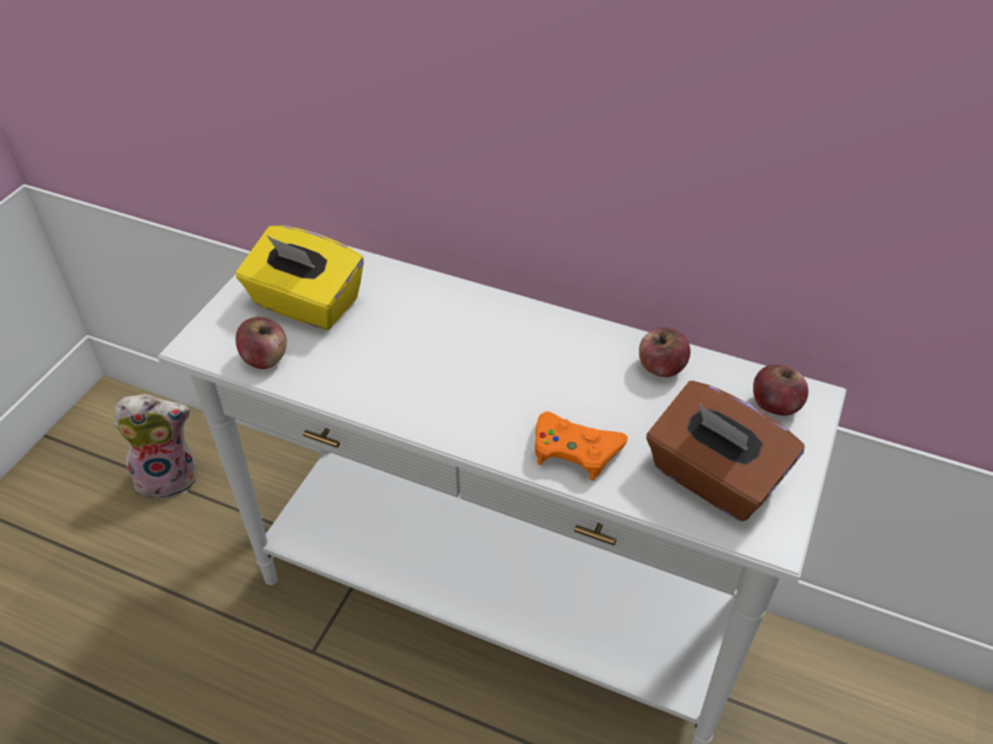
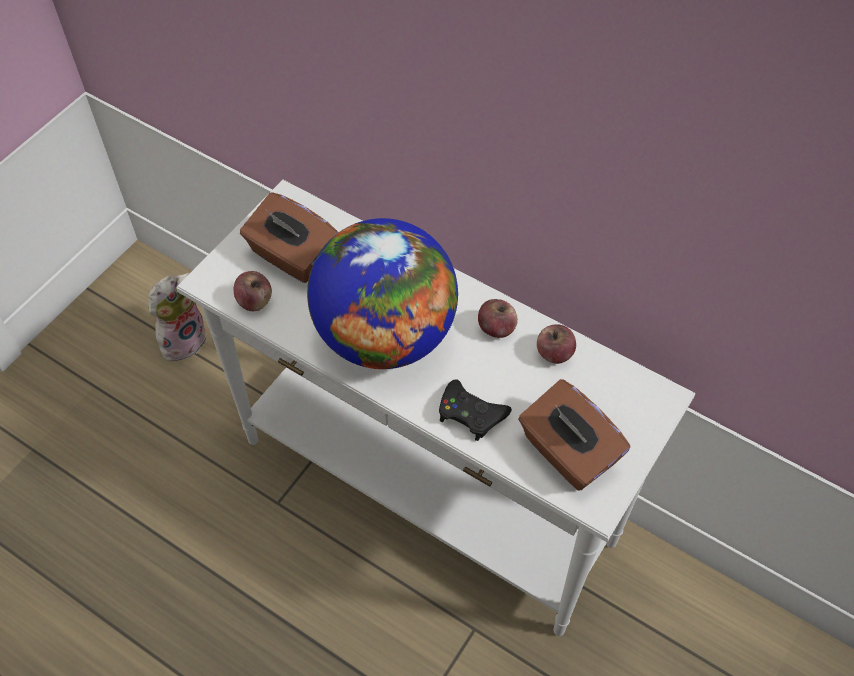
camera: 10 degrees right, 10 degrees up
(170, 476) = (183, 339): plush toy -> plush toy turned 45 degrees counterclockwise
(305, 304) = (292, 256): yellow tissue box -> brown tissue box
(443, 376) = (385, 336): none -> globe
(575, 450) = (470, 413): orange game controller -> black game controller
(775, 405) = (633, 399): apple -> apple (496, 328)

